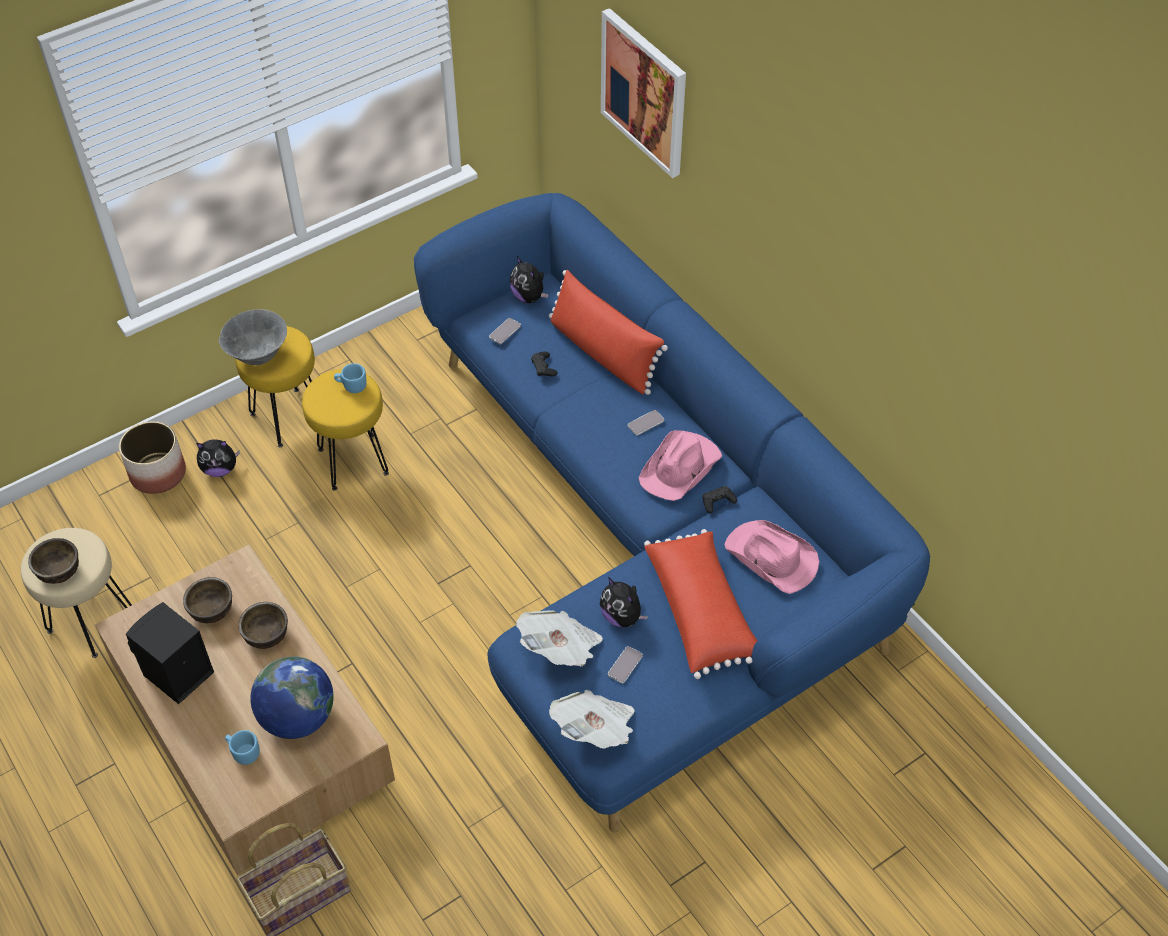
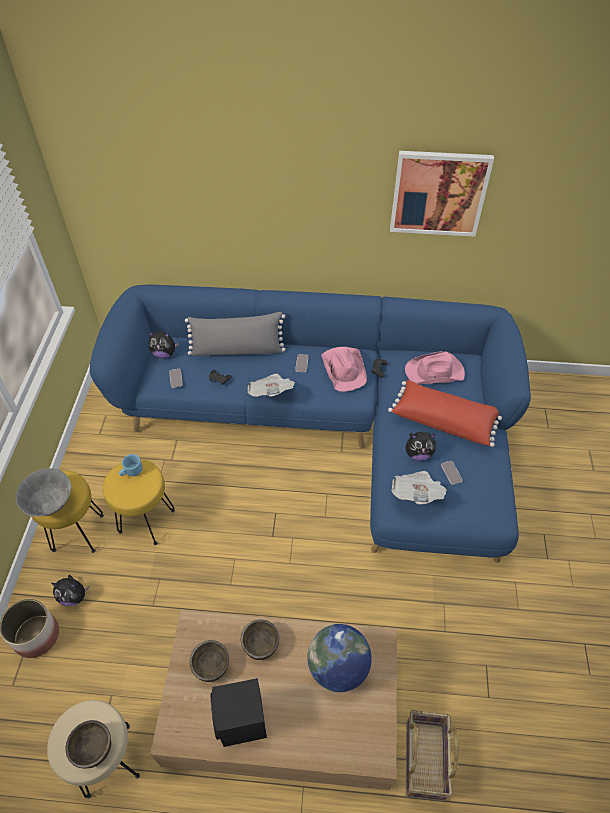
camera: 50 degrees left, 0 degrees up
(220, 469) = (74, 596): plush toy -> plush toy turned 60 degrees clockwise
(243, 752) = (338, 719): blue mug -> none
(595, 729) = (482, 513): newspaper -> newspaper (271, 393)
(603, 353) = (237, 350): red pillow -> grey pillow
(645, 92) = (185, 170): picture -> picture (438, 193)

